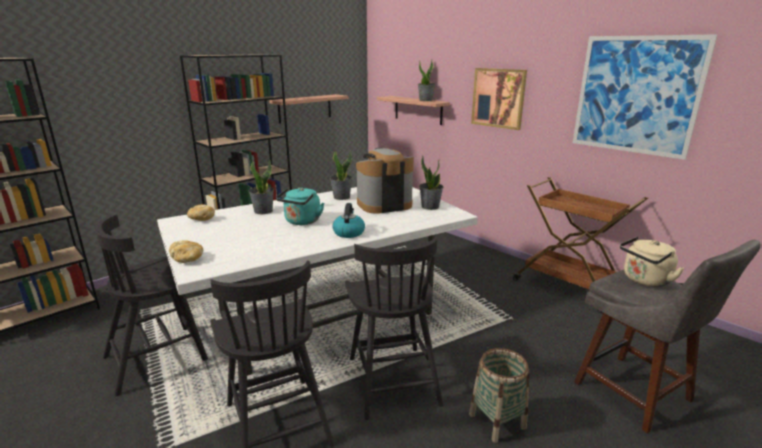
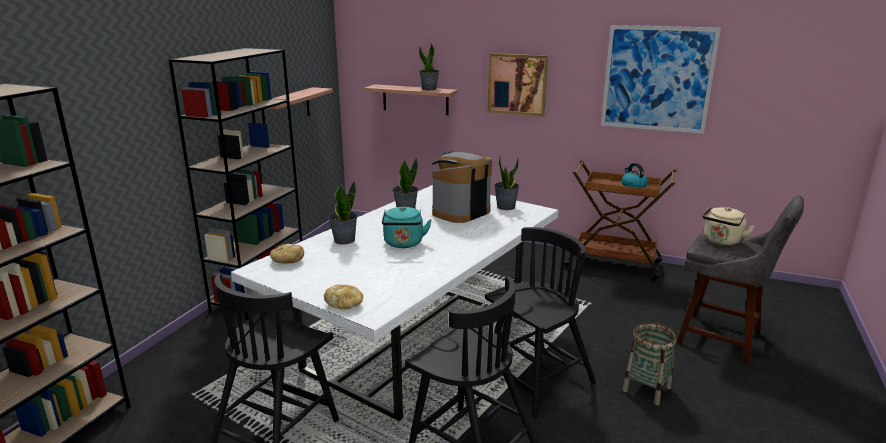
camera: 25 degrees left, 0 degrees up
(348, 232) = (466, 246): kettle -> kettle (633, 186)
(392, 378) = (537, 382): black chair -> black chair turned 90 degrees counterclockwise

